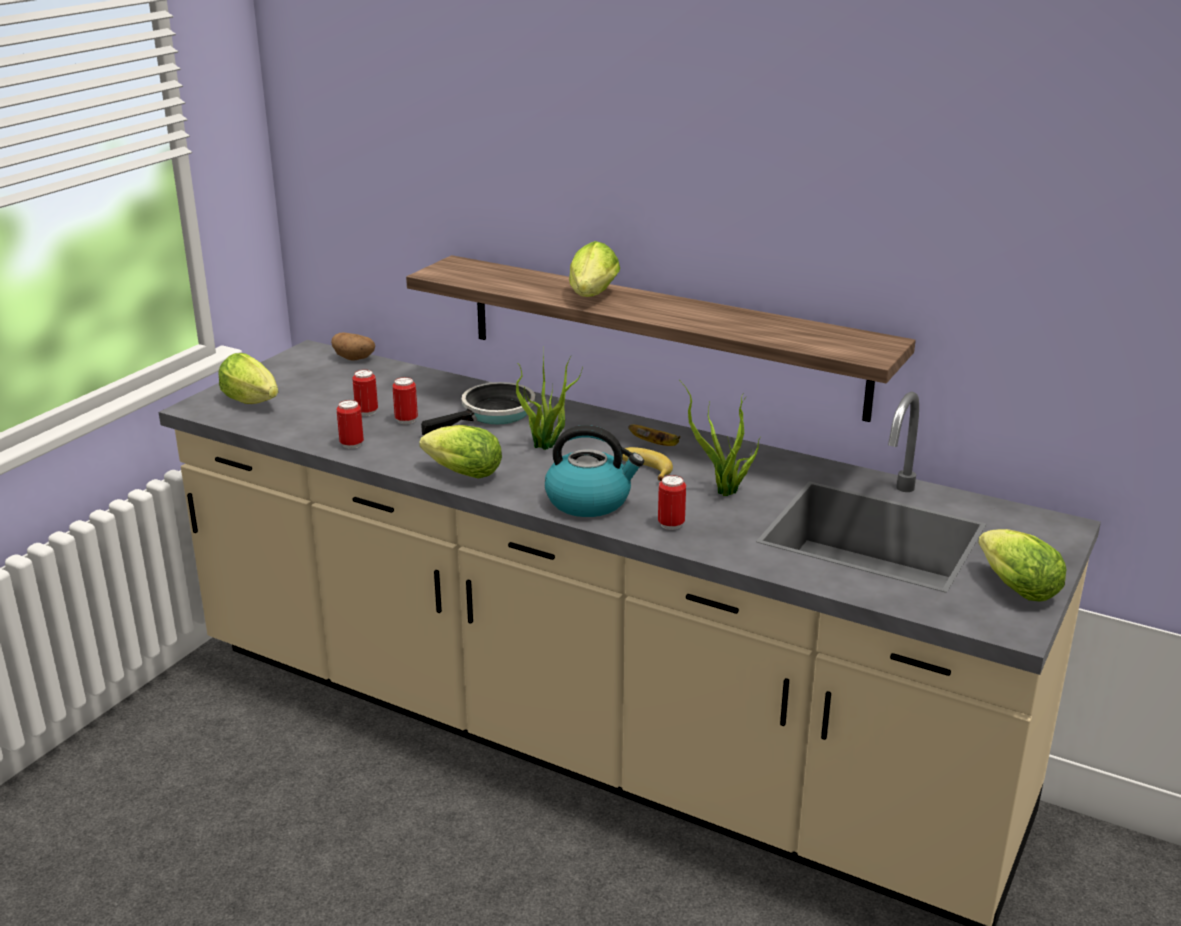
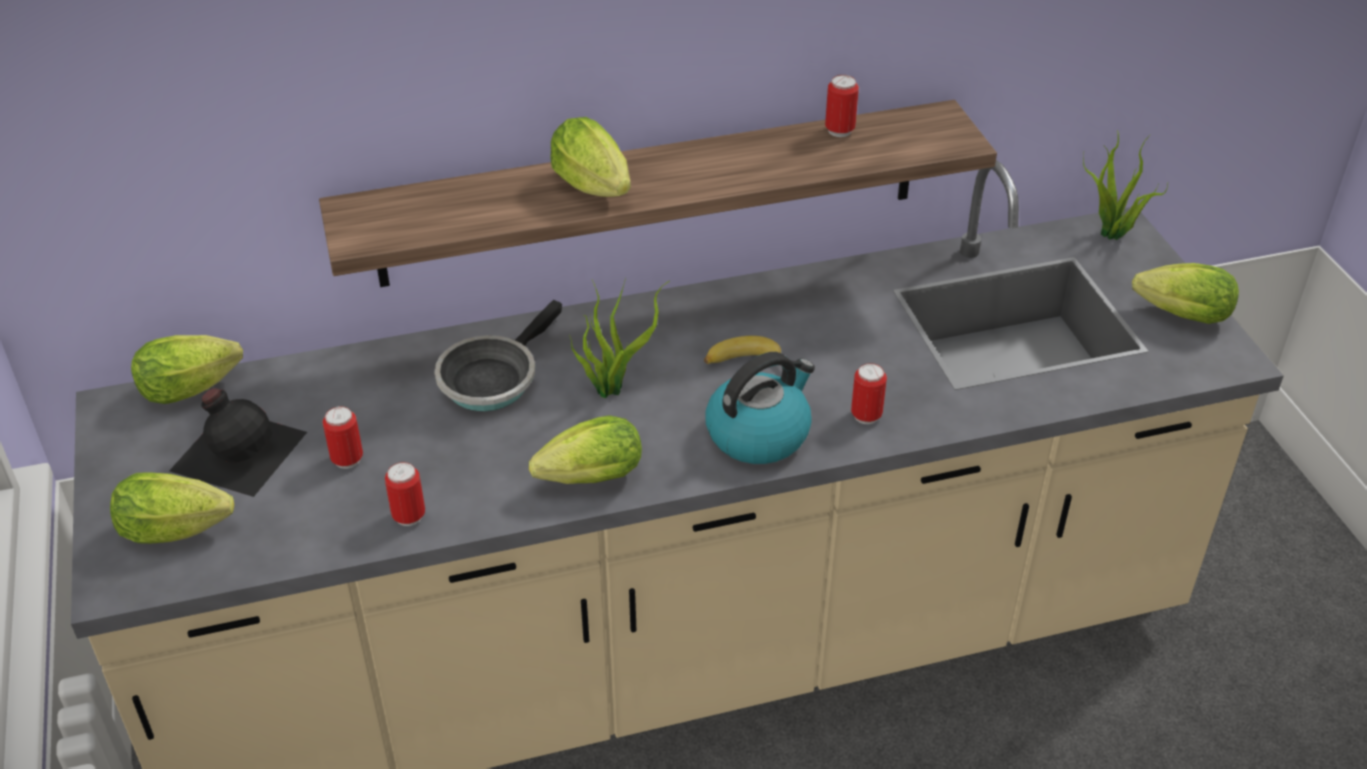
camera: 45 degrees left, 15 degrees up
(329, 387) = (238, 449): none -> black bottle
(355, 358) = (195, 388): potato -> lettuce
(406, 420) = (412, 444): can -> can (839, 130)
(493, 414) = (492, 378): frying pan -> frying pan turned 150 degrees counterclockwise
(656, 444) = (708, 323): banana -> none
(724, 492) = (851, 347): potted plant -> potted plant (1111, 235)

